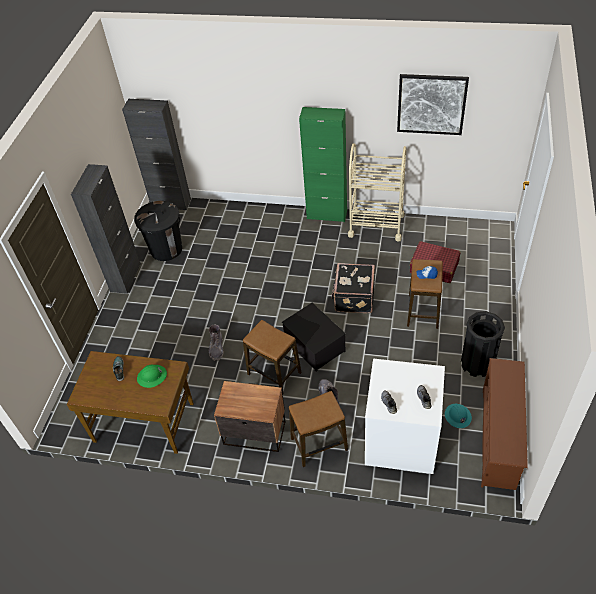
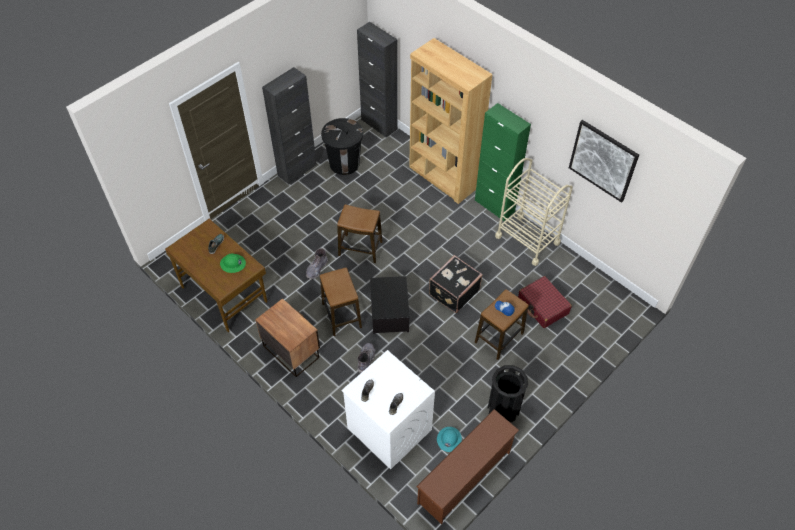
camera: 30 degrees right, 5 degrees up
(264, 215) = (443, 177): none -> brown bookcase
(319, 444) = (328, 391): stool -> stool (360, 249)

